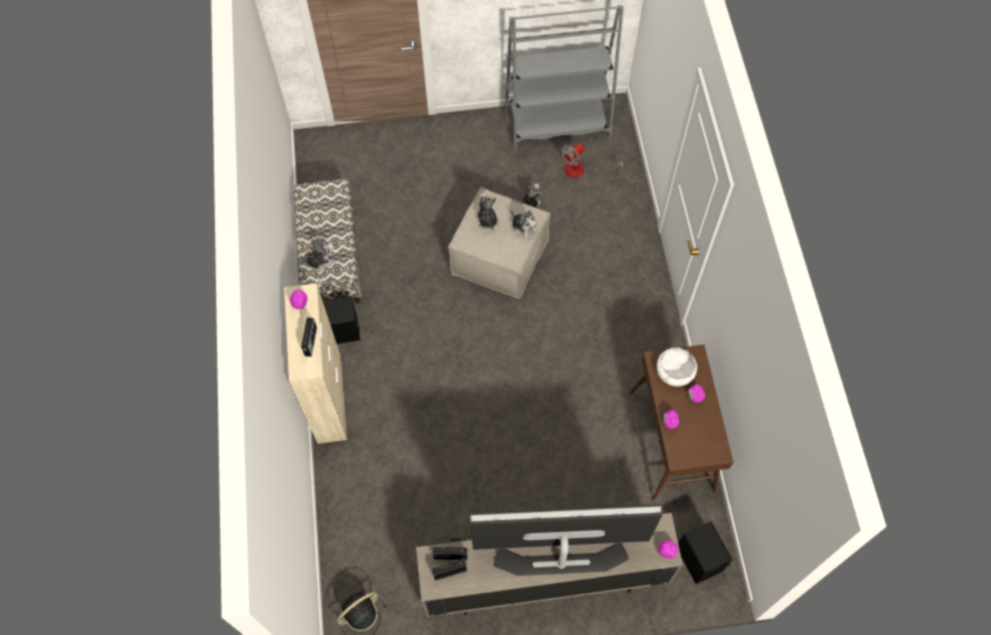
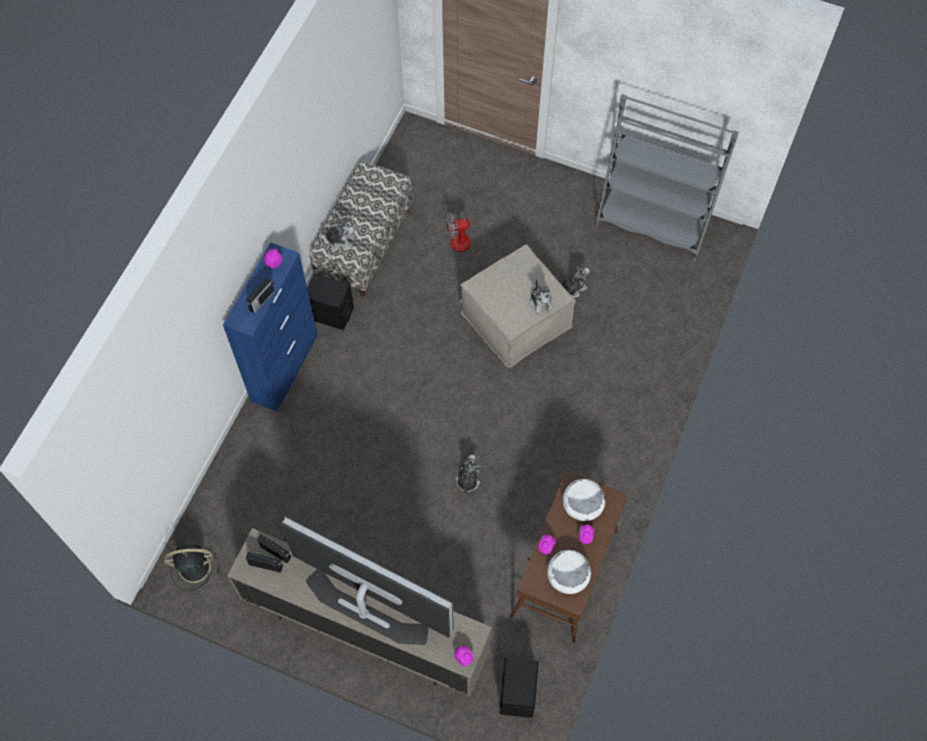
camera: 30 degrees right, 0 degrees up
(329, 398) = (285, 367): beige cabinet -> blue cabinet
(486, 220) = (511, 277): plush toy -> plush toy (467, 480)
(582, 170) = (646, 278): fan -> fan (467, 247)
(702, 435) = (568, 575): none -> white bowl

